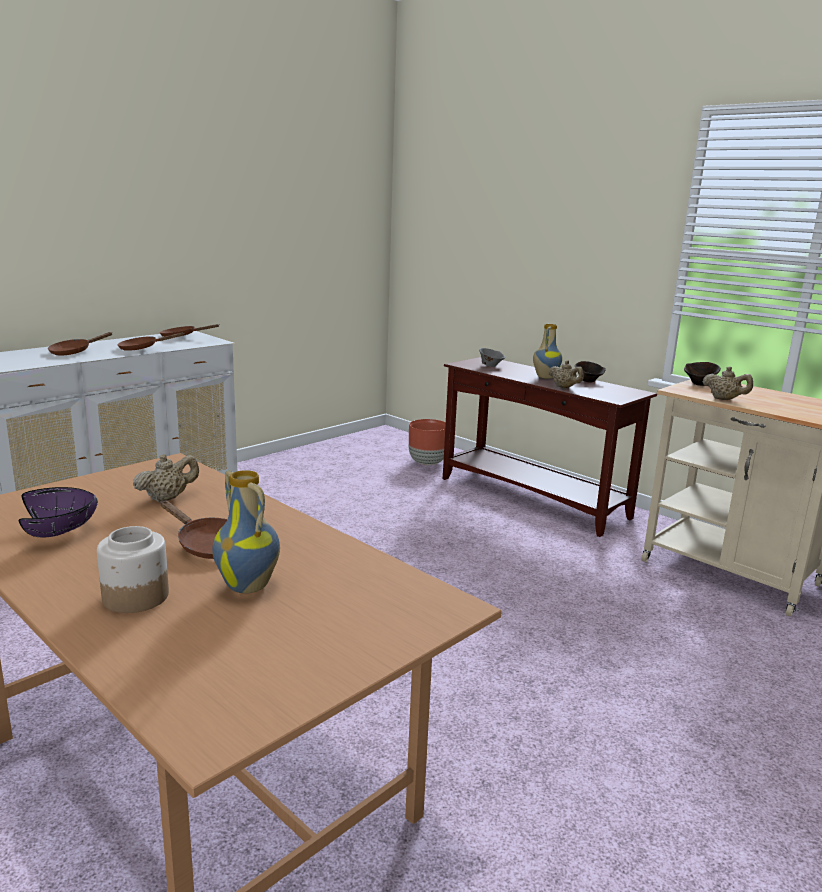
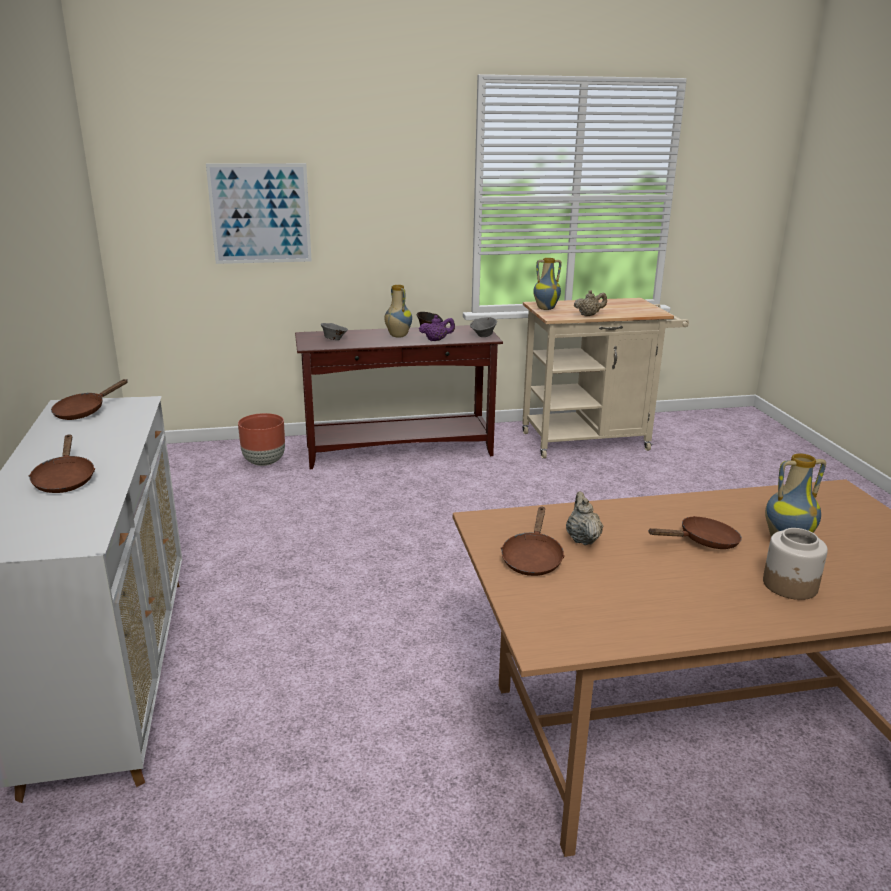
camera: 55 degrees left, 5 degrees up
(61, 531) = (634, 598): purple bowl -> none
(142, 348) = (115, 441): brown frying pan -> brown frying pan (532, 558)
(488, 245) = (260, 214): none -> picture
(564, 387) = (436, 340): beige teapot -> purple teapot
(617, 397) = (483, 336): none -> grey bowl
(700, 384) = (545, 308): brown bowl -> vase

